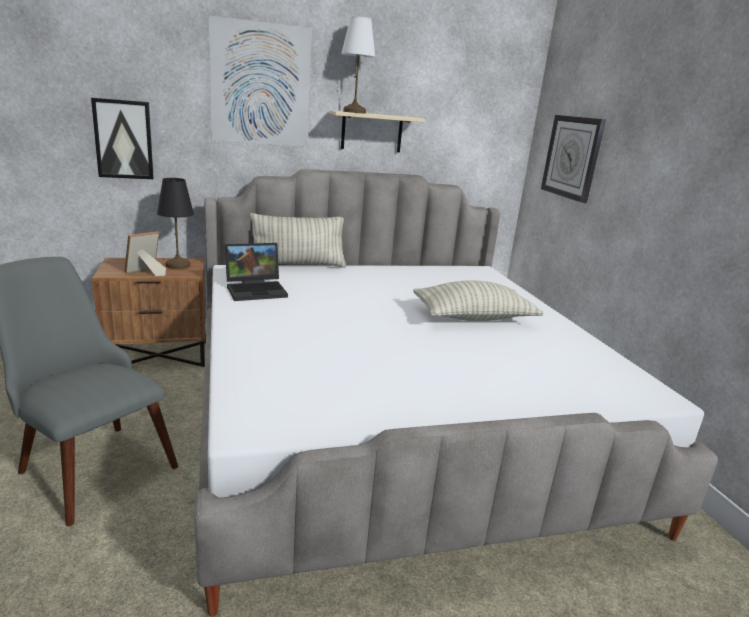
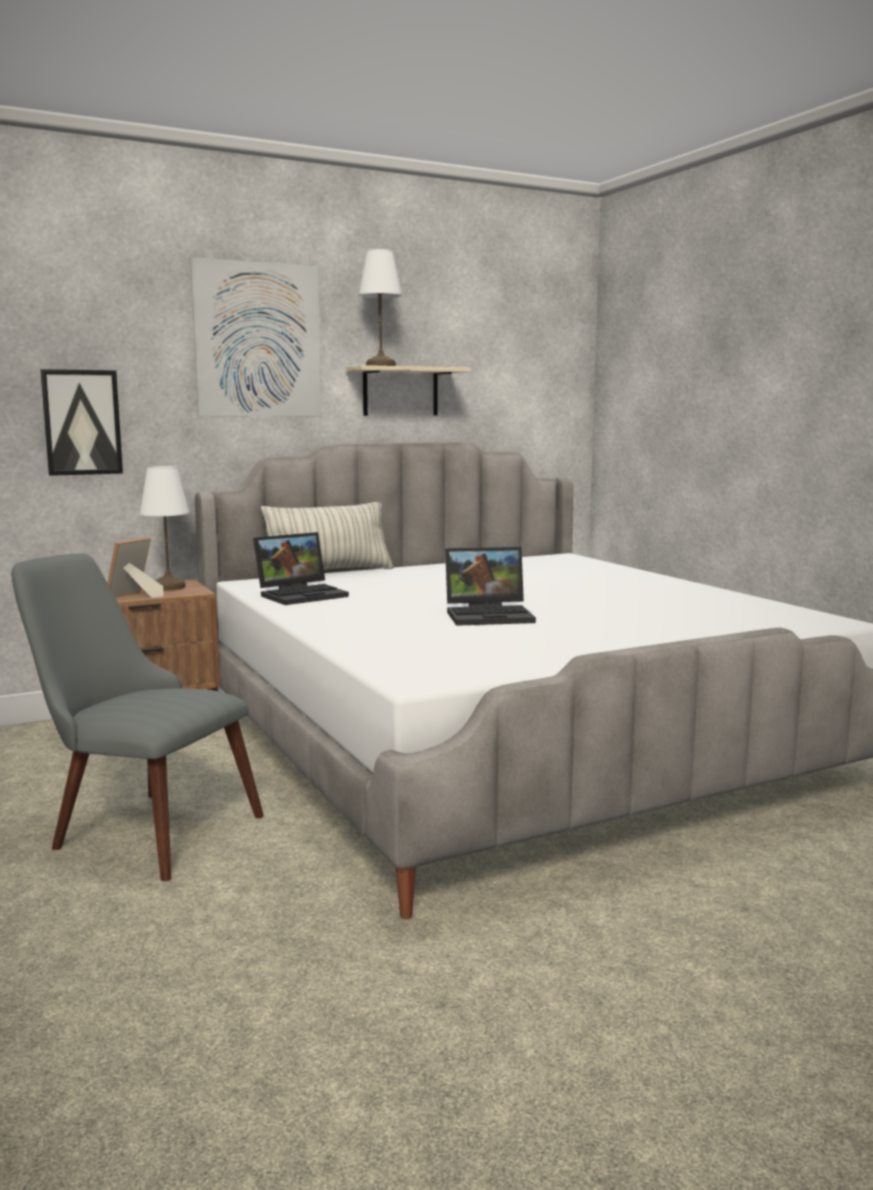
camera: 10 degrees left, 10 degrees down
(177, 265) = (168, 587): black table lamp -> white table lamp
(375, 339) = (490, 615): none -> laptop
(473, 318) = (589, 591): pillow -> none
(572, 157) = (656, 398): wall clock -> none

